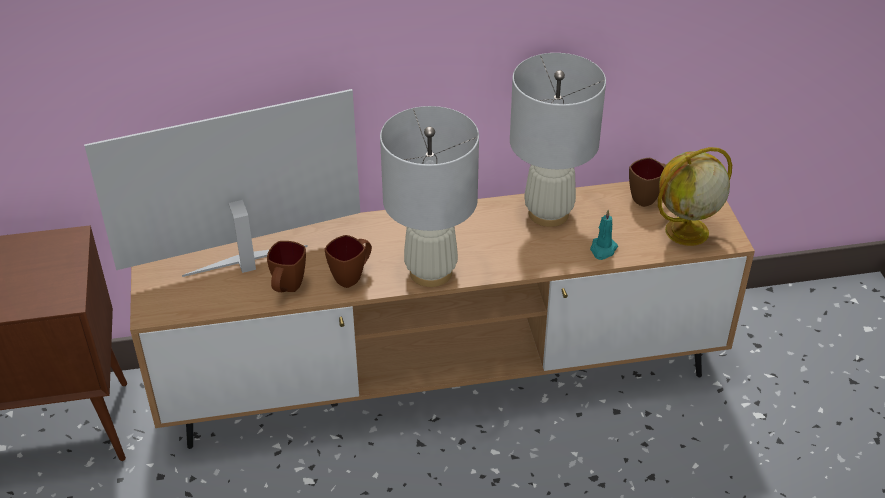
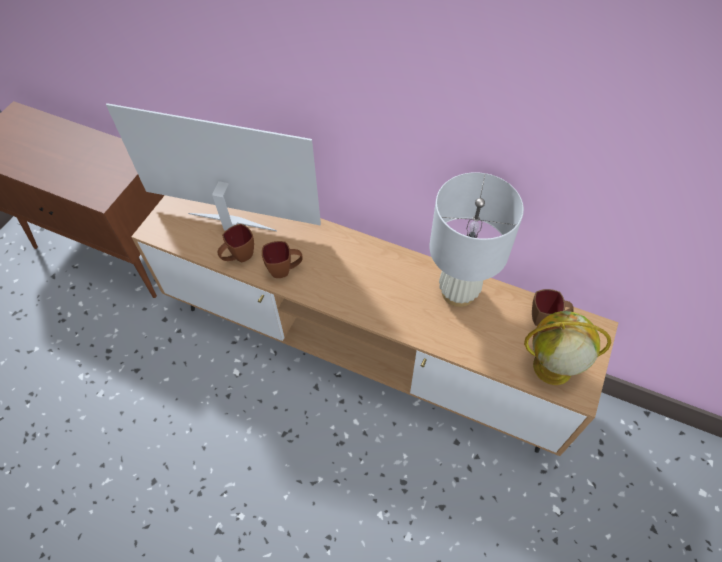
camera: 35 degrees right, 15 degrees up
(431, 272) = (337, 296): white table lamp -> none
(603, 249) = (472, 346): turquoise candle -> none

